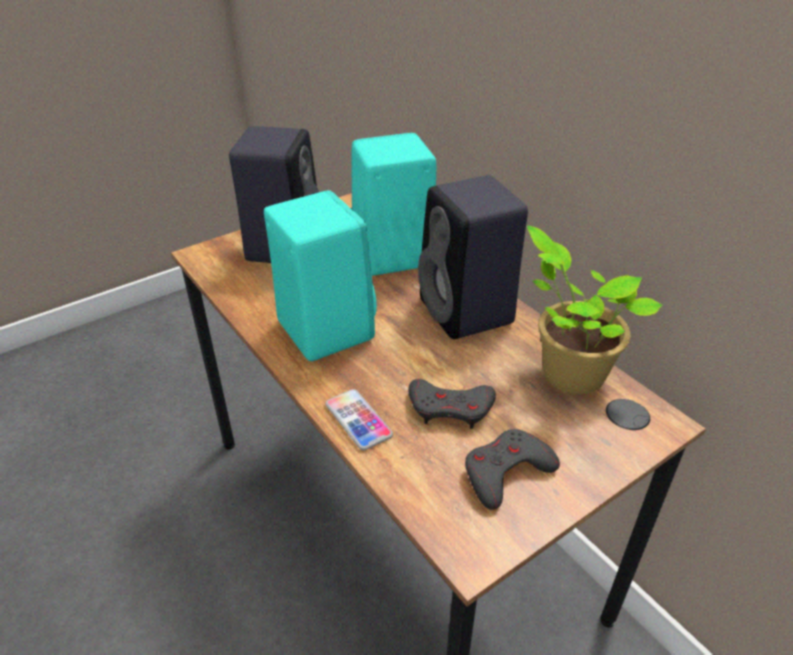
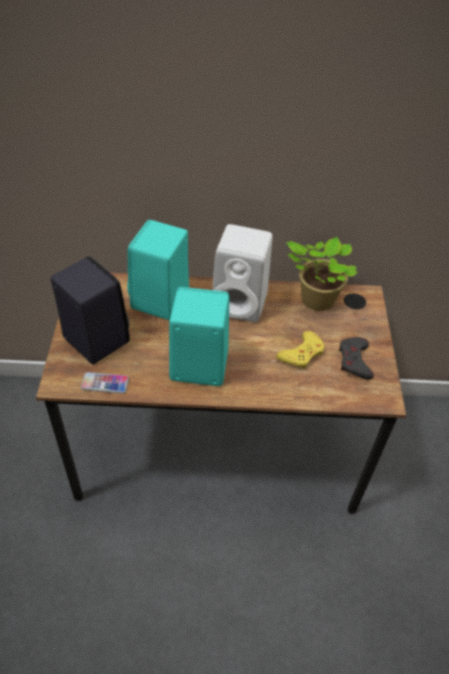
camera: 55 degrees left, 10 degrees up
(358, 420) = (280, 391): phone -> phone (105, 383)
(450, 408) = (302, 353): grey game controller -> yellow game controller
(468, 313) = (241, 303): black speaker -> white speaker

